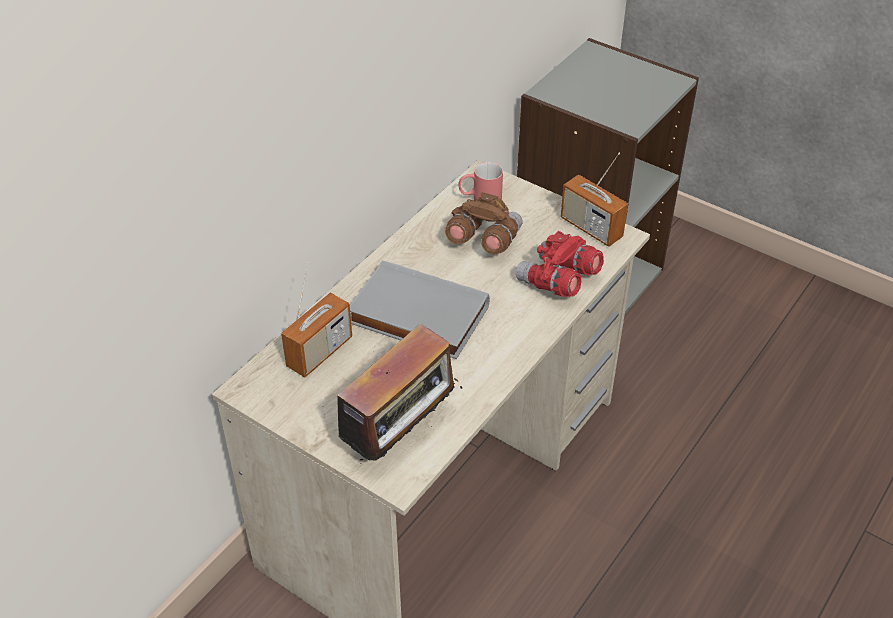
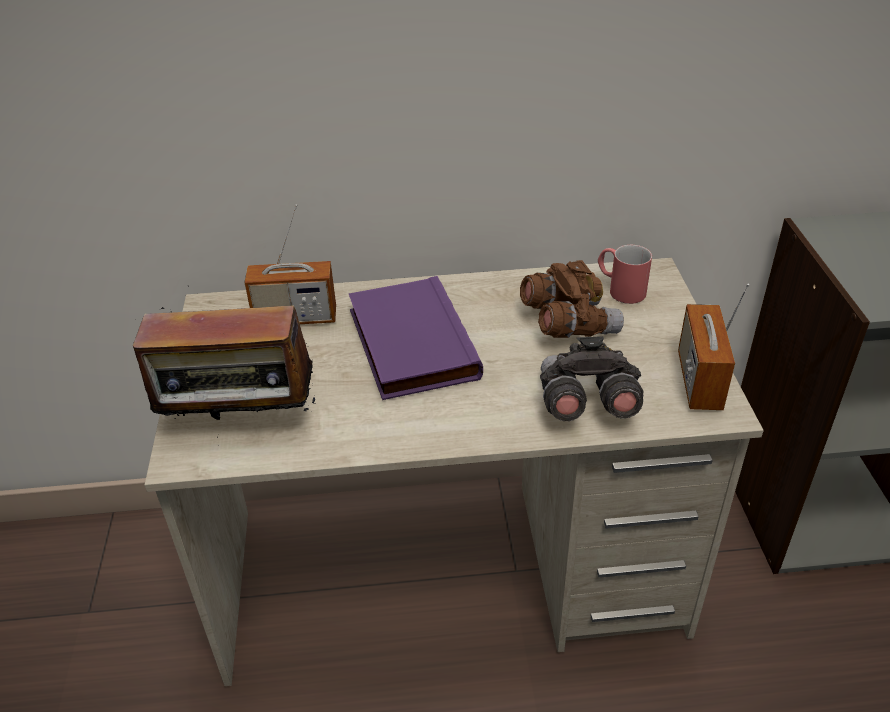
camera: 50 degrees right, 5 degrees down
(416, 316) = (409, 344): grey book -> purple book
(558, 281) = (585, 404): red binoculars -> grey binoculars

